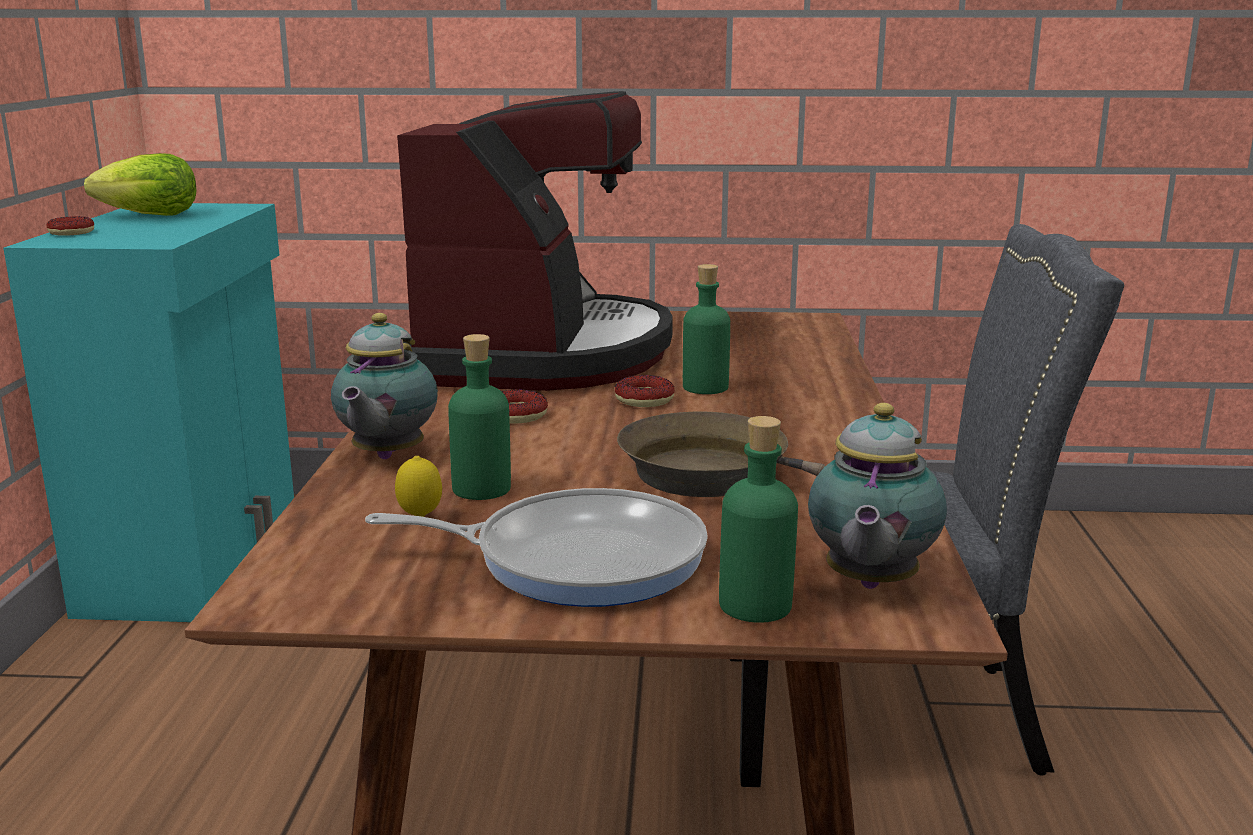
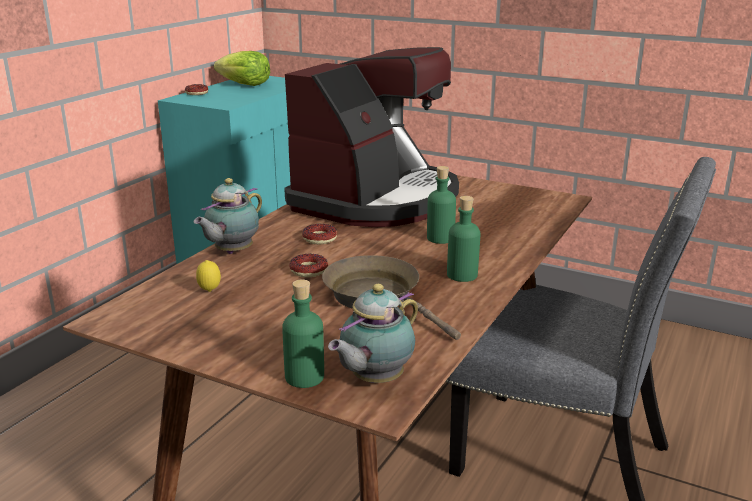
camera: 25 degrees right, 5 degrees up
(482, 489) = (254, 280): green bottle -> green bottle (462, 275)
(577, 559) = (253, 330): frying pan -> none
(644, 400) = (397, 240): donut -> donut (308, 270)

